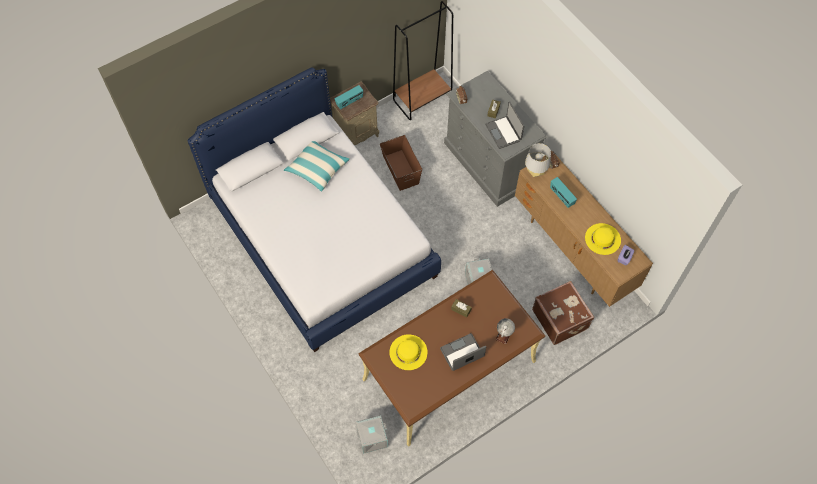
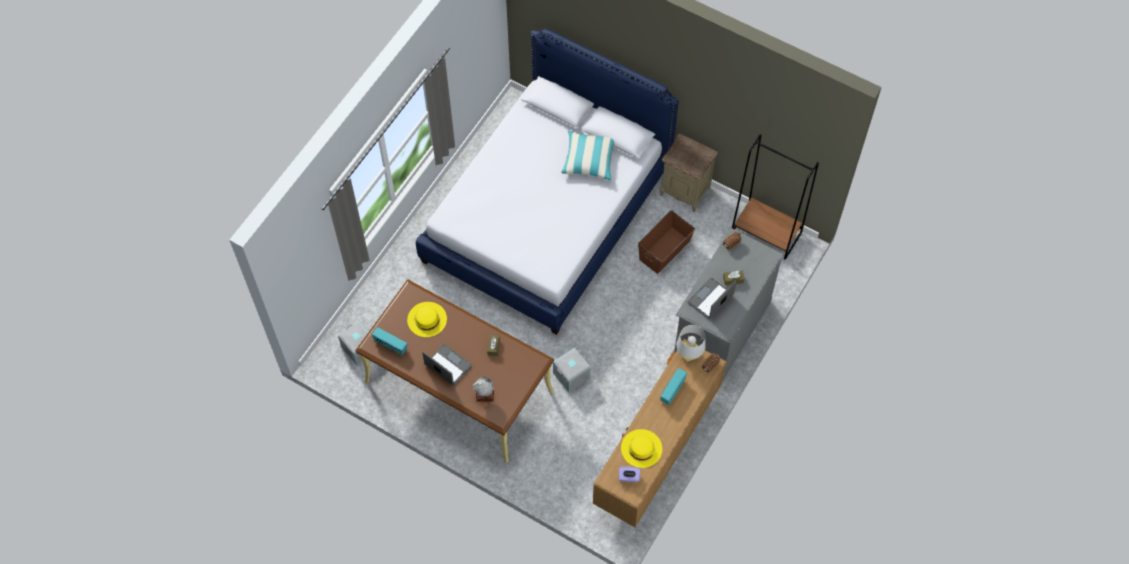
camera: 65 degrees right, 0 degrees up
(349, 102) = (685, 153): radio -> radio (390, 345)
(560, 319) = (567, 470): brown suitcase -> none

